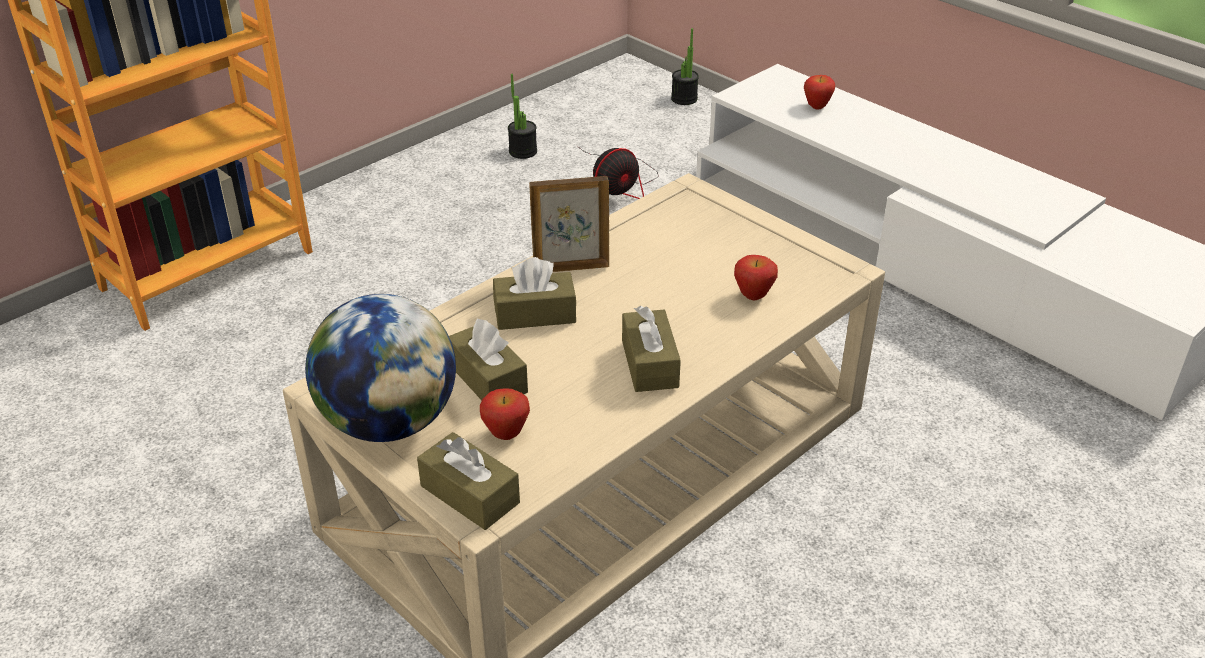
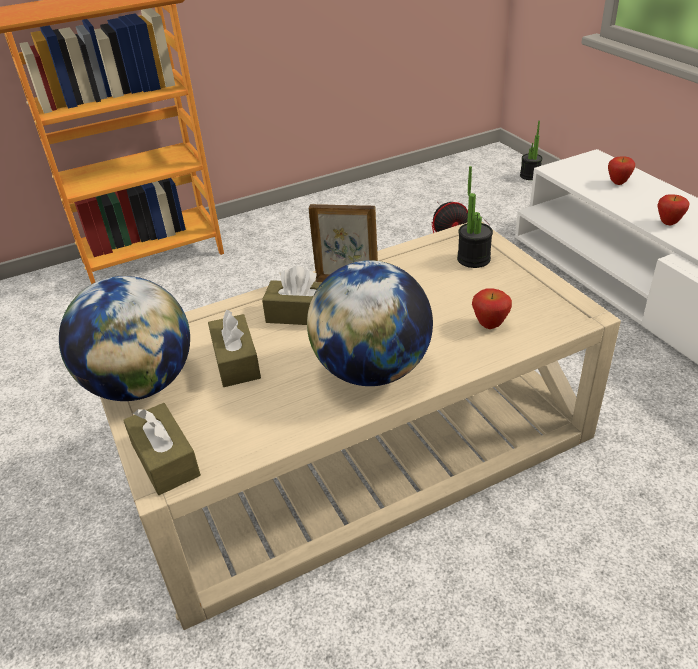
camera: 20 degrees right, 0 degrees up
(506, 434) = (224, 411): apple -> apple (668, 223)
(523, 152) = (396, 201): potted plant -> potted plant (473, 259)
(649, 364) = (372, 370): brown tissue box -> globe

